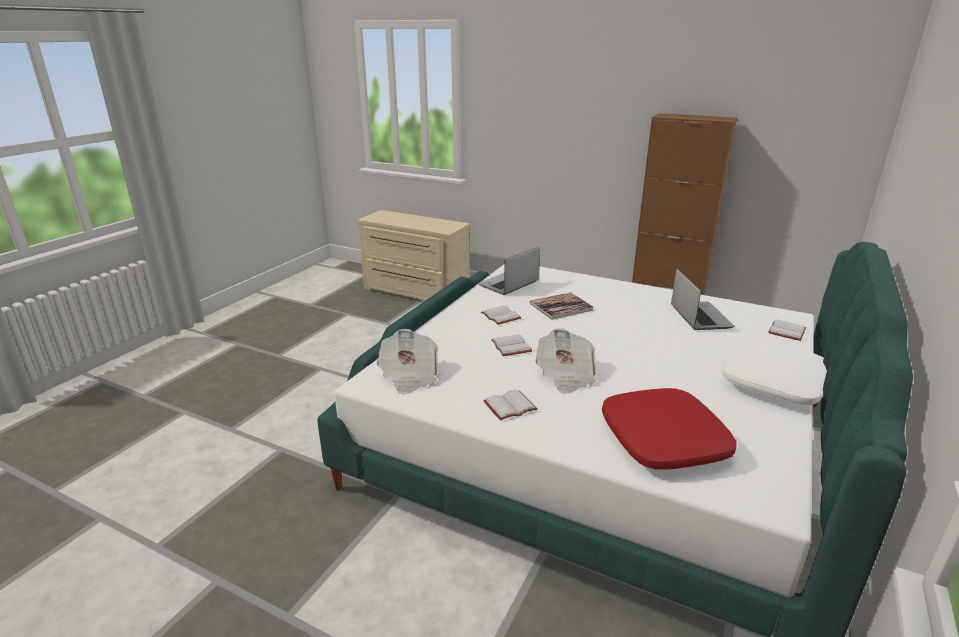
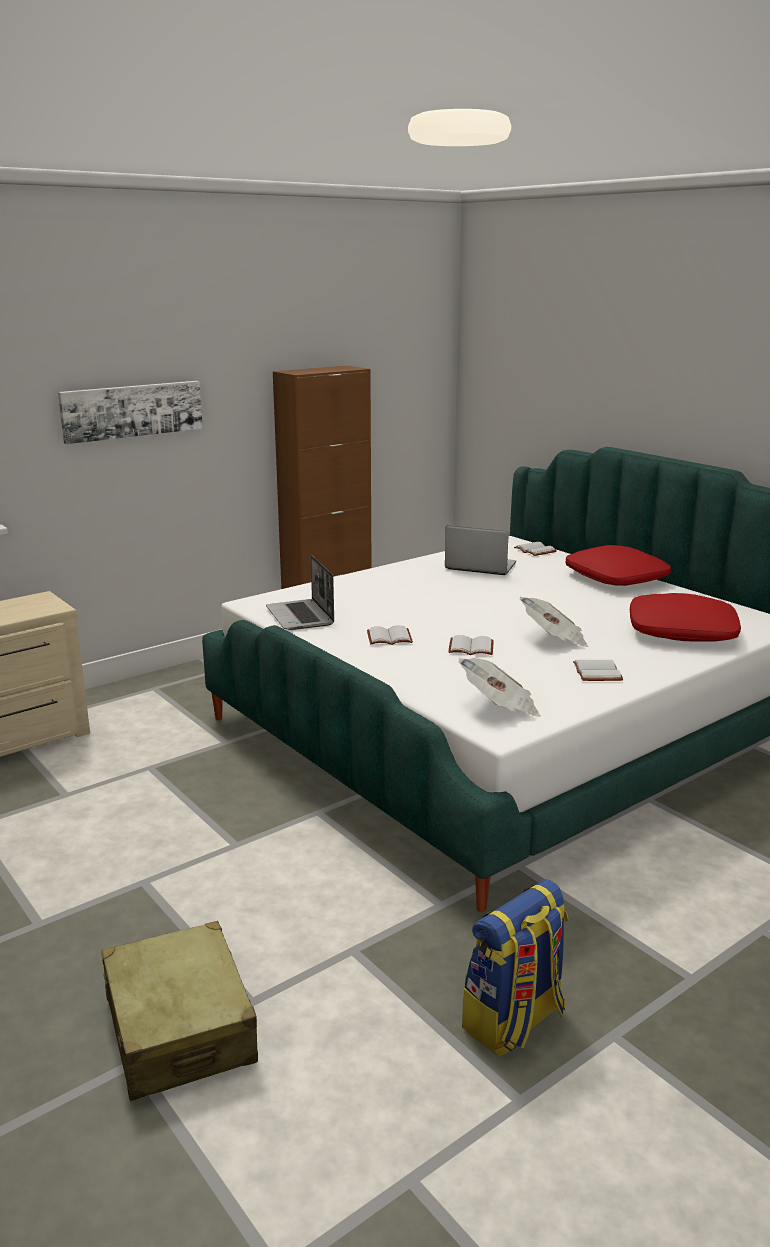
camera: 65 degrees left, 5 degrees down
(208, 416) = (180, 1028): none -> beige suitcase
(226, 529) = (514, 1021): none -> backpack
(546, 126) = (132, 410): none -> picture
(561, 306) = (396, 607): book -> none
(775, 383) = (616, 578): white pillow -> red pillow

